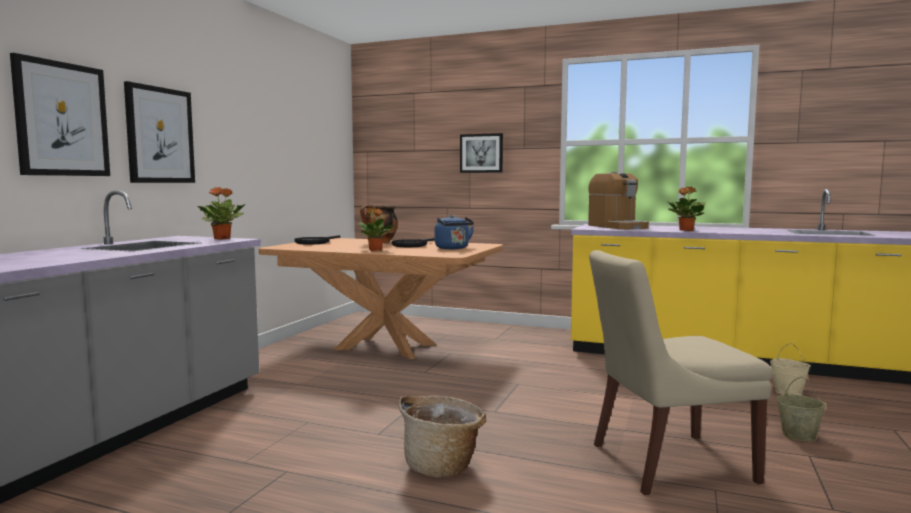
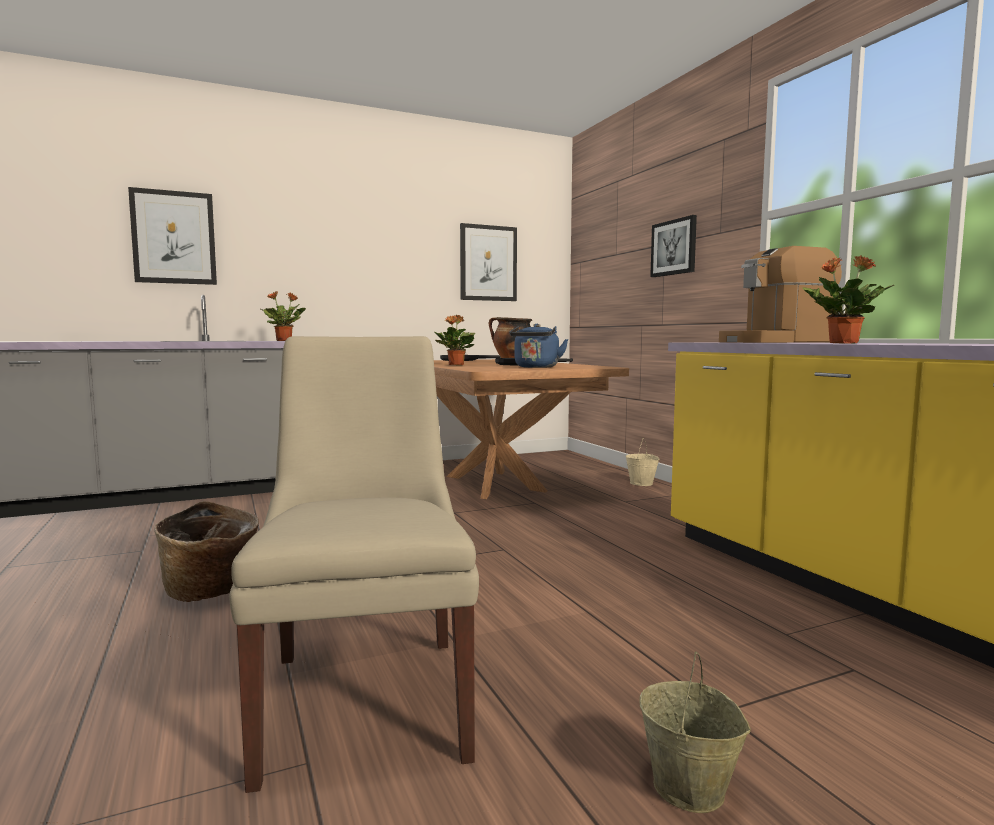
camera: 45 degrees right, 0 degrees up
(160, 135) = (276, 249): picture -> picture (488, 263)
(617, 227) = (775, 342): coffee machine -> coffee machine turned 45 degrees clockwise
(666, 463) = (366, 698): beige chair -> beige chair turned 45 degrees clockwise
(788, 392) = (922, 719): beige bucket -> beige bucket (641, 483)

